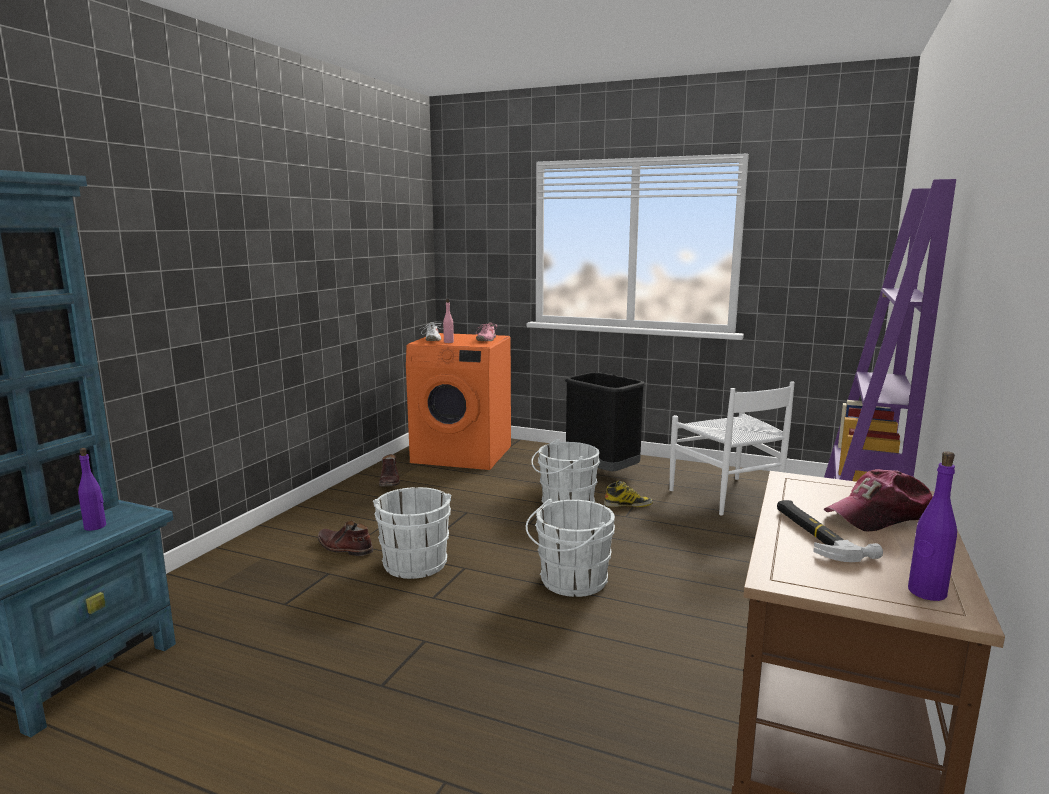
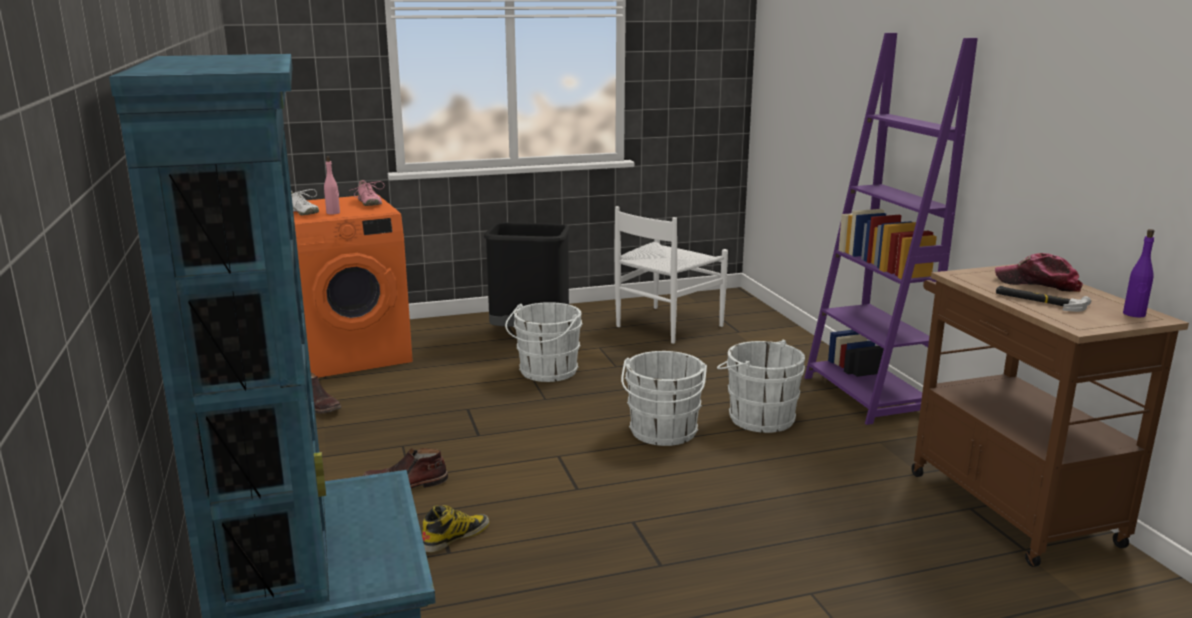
camera: 40 degrees left, 5 degrees up
(95, 526) = (367, 511): purple bottle -> none
(415, 561) = (503, 468): white bucket -> white bucket (757, 417)
(628, 504) = (601, 356): boot -> boot (455, 536)
(727, 497) = (666, 326): white chair -> white chair turned 105 degrees clockwise
(880, 516) = (1038, 283): cap -> cap turned 90 degrees clockwise

